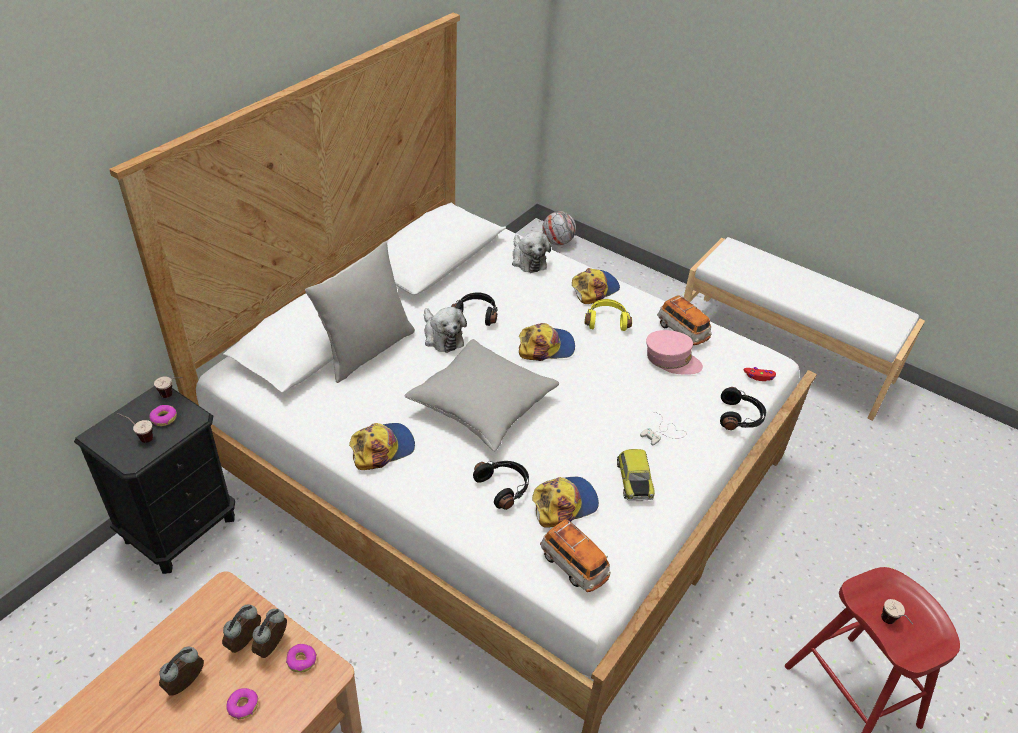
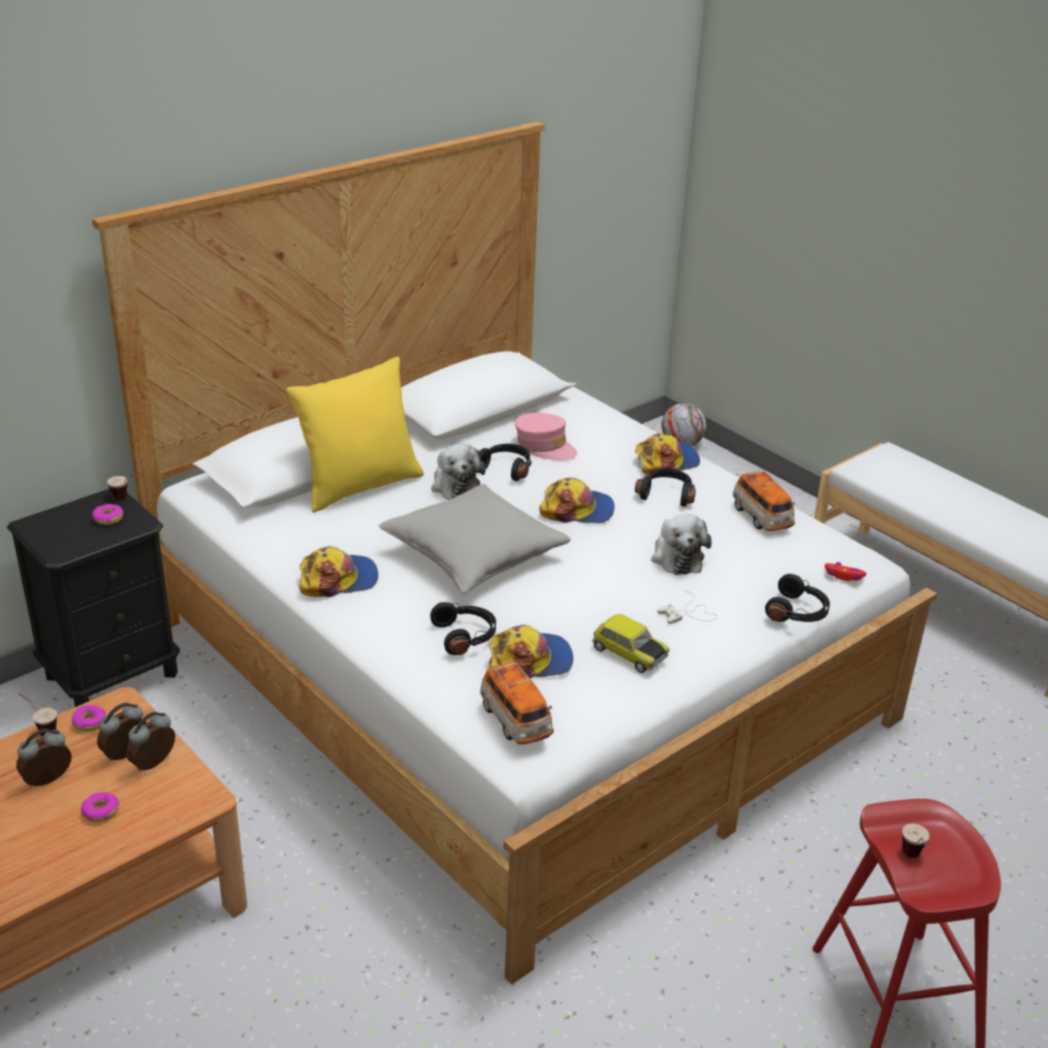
camera: 15 degrees right, 10 degrees down
(140, 437) = (76, 531): cup -> cup (41, 729)
(301, 660) = (181, 783): donut -> donut (89, 722)
(366, 350) = (359, 486): grey pillow -> yellow pillow
(528, 260) = (594, 423): plush toy -> plush toy (676, 556)
(606, 320) = (666, 494): yellow headphones -> black headphones
(633, 480) = (628, 654): toy car -> toy car turned 60 degrees counterclockwise
(671, 360) = (733, 543): pink cap -> pink cap (545, 446)

